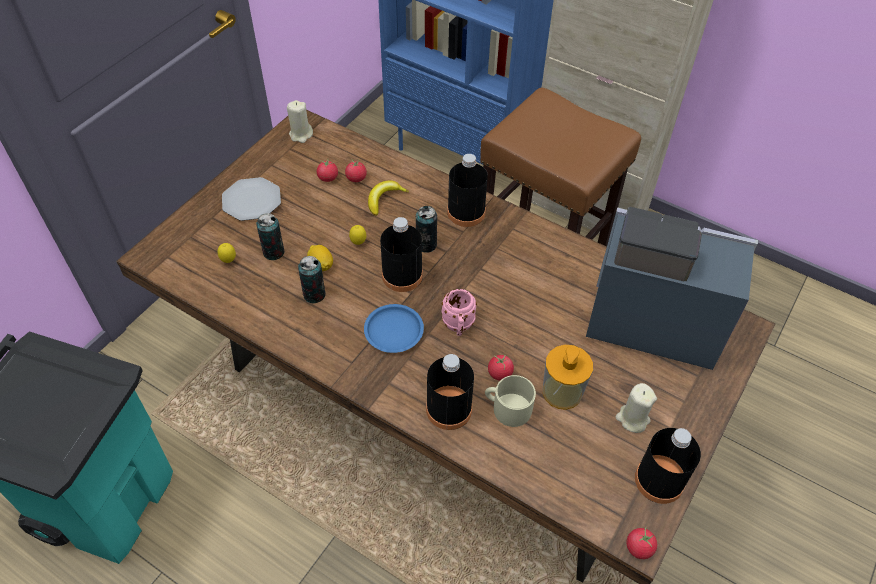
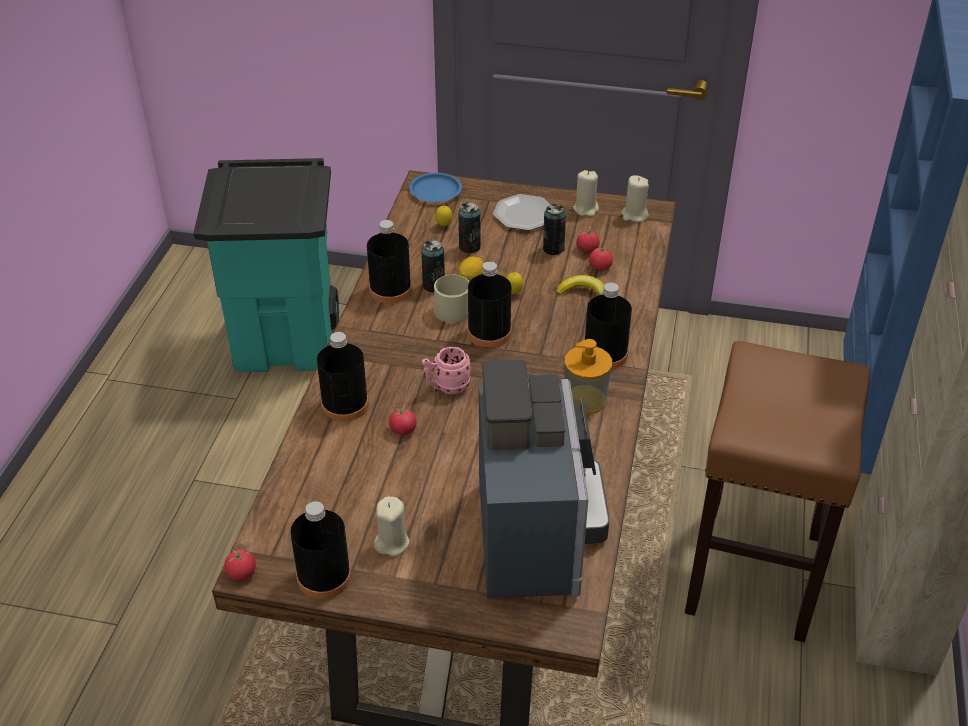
camera: 70 degrees right, 10 degrees down
(271, 159) = (586, 209): none -> beige candle
(301, 329) = (390, 290): none -> black bottle
(393, 331) = (417, 346): blue plate -> blue plate (435, 191)
(426, 244) = (540, 338): can -> can (553, 249)
(507, 408) = (363, 444): beige mug -> beige mug (453, 307)
(562, 392) = (401, 480): soap dispenser -> soap dispenser (585, 400)

